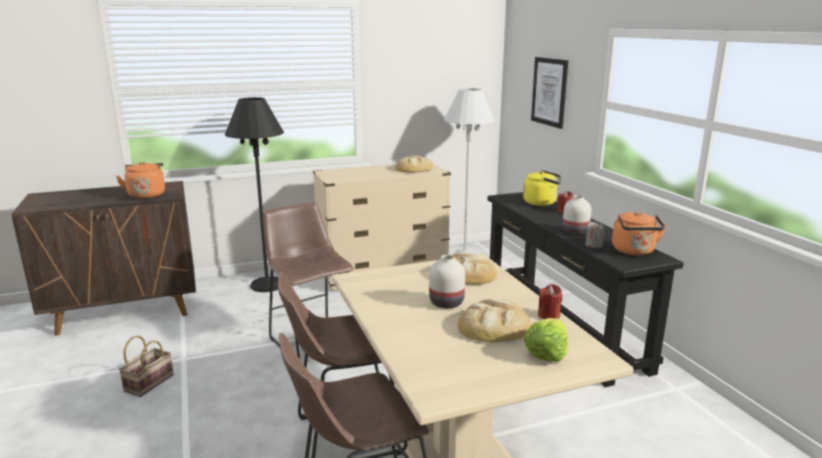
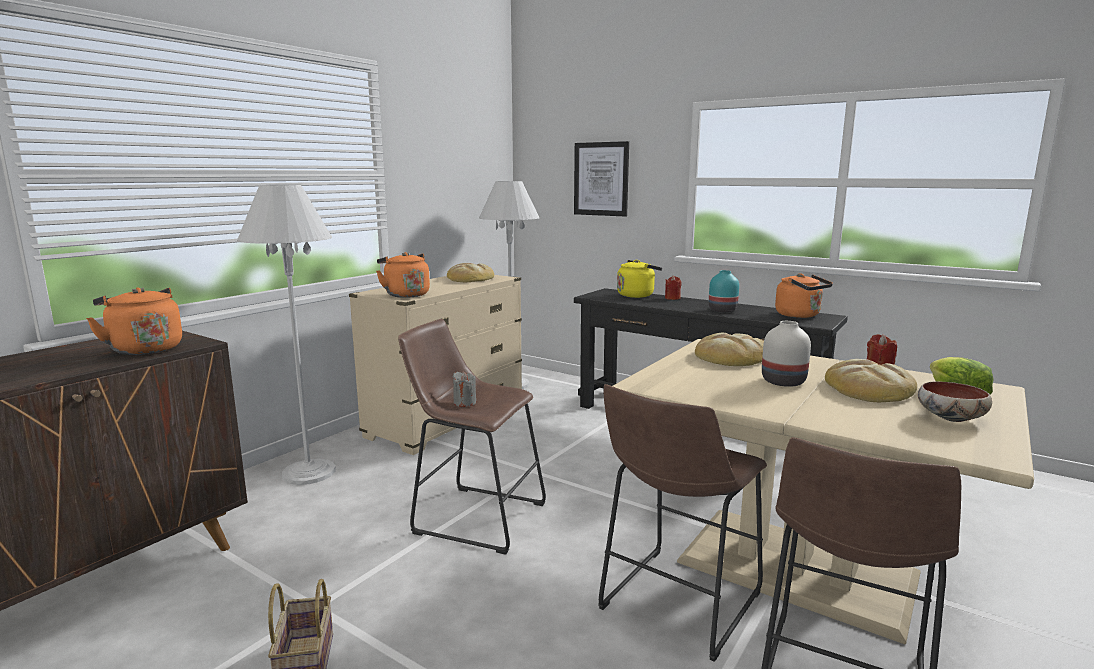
camera: 35 degrees left, 5 degrees down
(267, 285) = (309, 473): black floor lamp -> white floor lamp
(340, 177) = (405, 294): none -> orange kettle
(484, 365) = (950, 418): none -> bowl
(575, 232) = (722, 310): white vase -> turquoise vase
(593, 245) = (761, 316): grey candle -> grey candle (464, 403)

